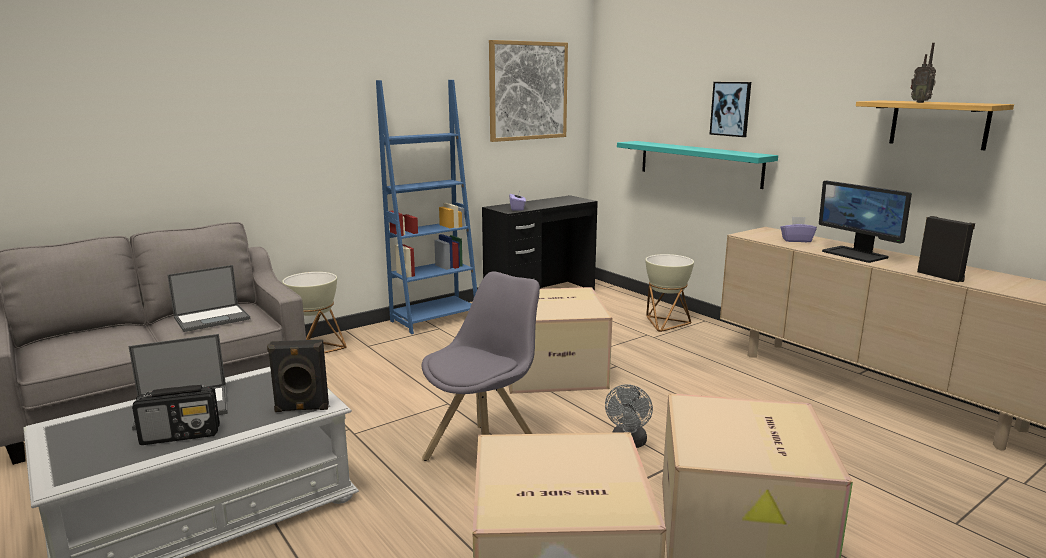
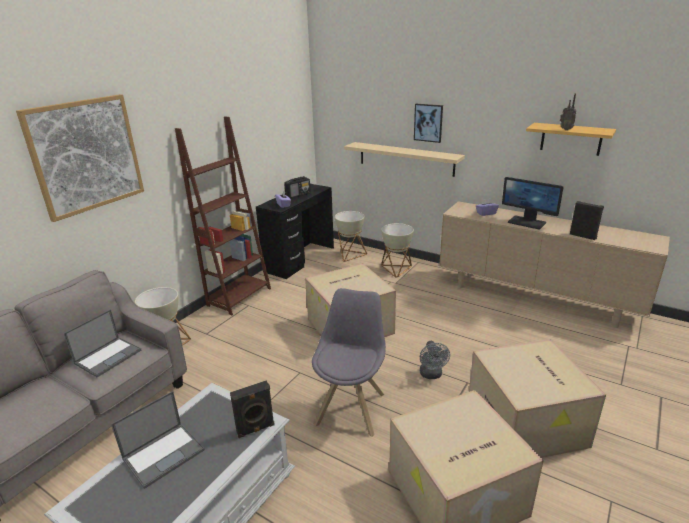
camera: 20 degrees left, 10 degrees up
(181, 435) = (187, 481): radio -> radio (298, 195)
(435, 319) = (239, 297): blue bookcase -> brown bookcase
(528, 91) = (275, 113): picture -> picture (86, 155)
(612, 300) = (350, 255): none -> planter
(699, 163) = (406, 159): turquoise shelf -> beige shelf

